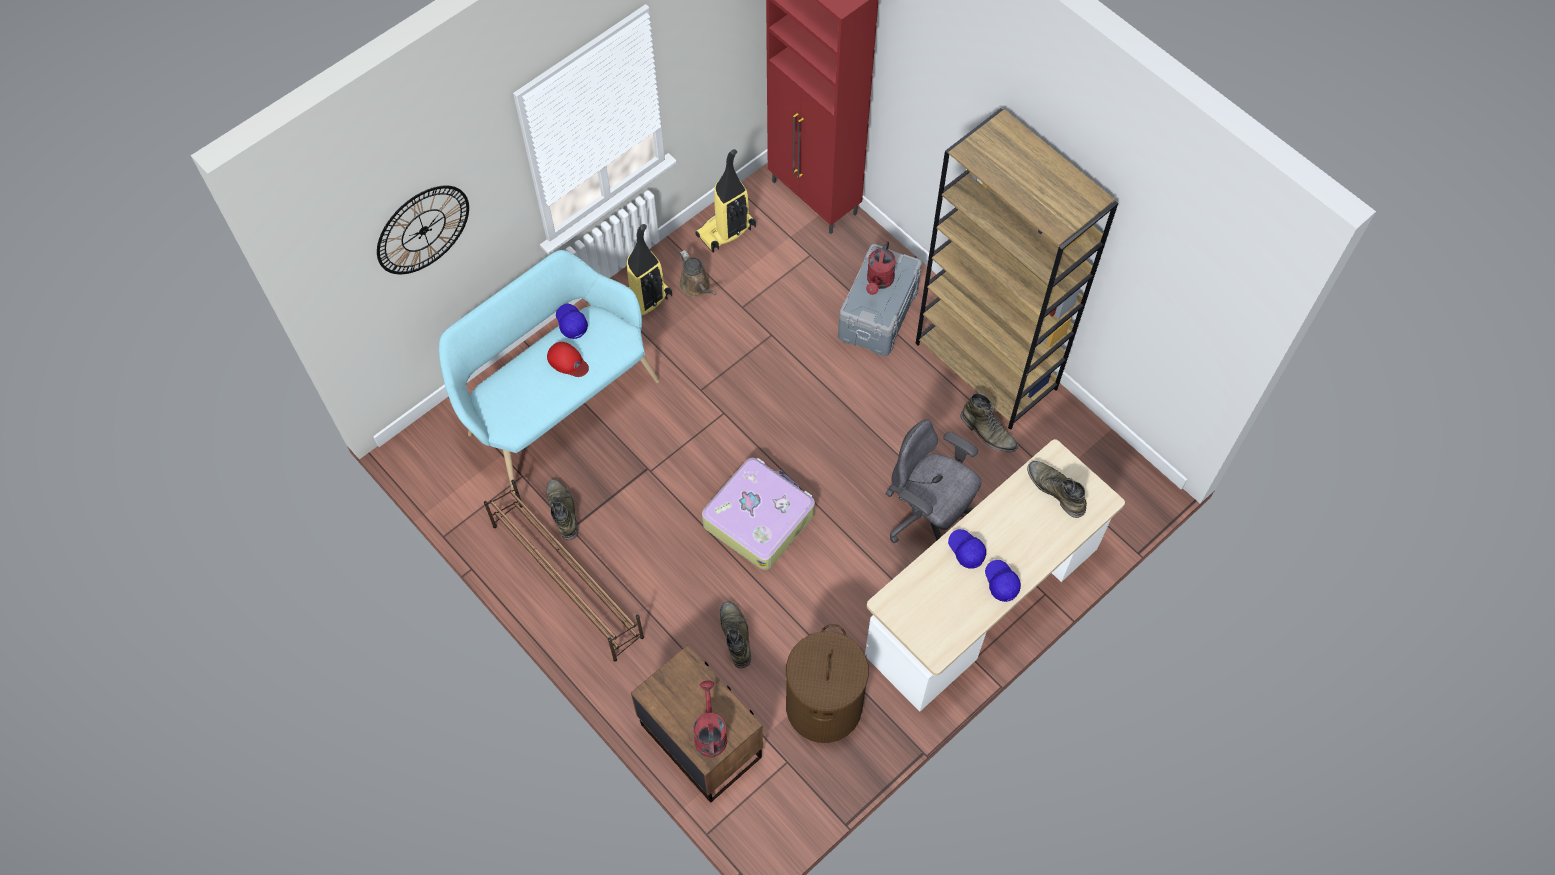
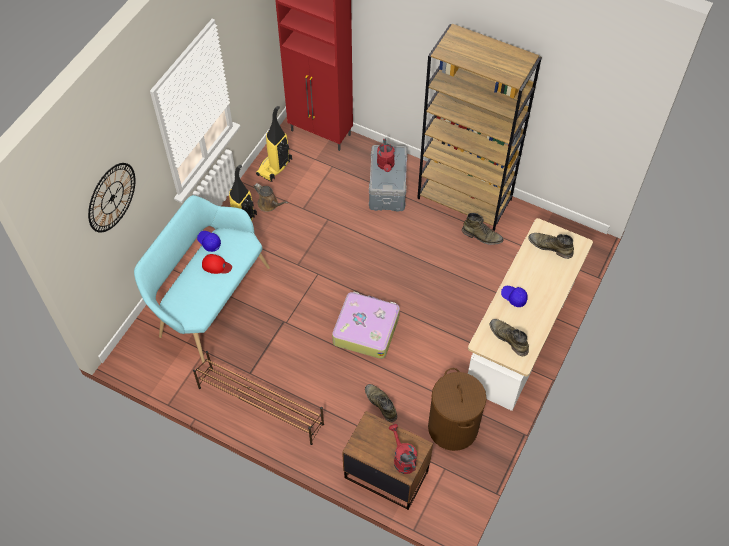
camera: 20 degrees left, 5 degrees down
(562, 510) = (240, 364): green boot -> green boot (508, 338)
(927, 516) = (467, 295): grey office chair -> none
(1001, 583) = (542, 309): blue cap -> none

